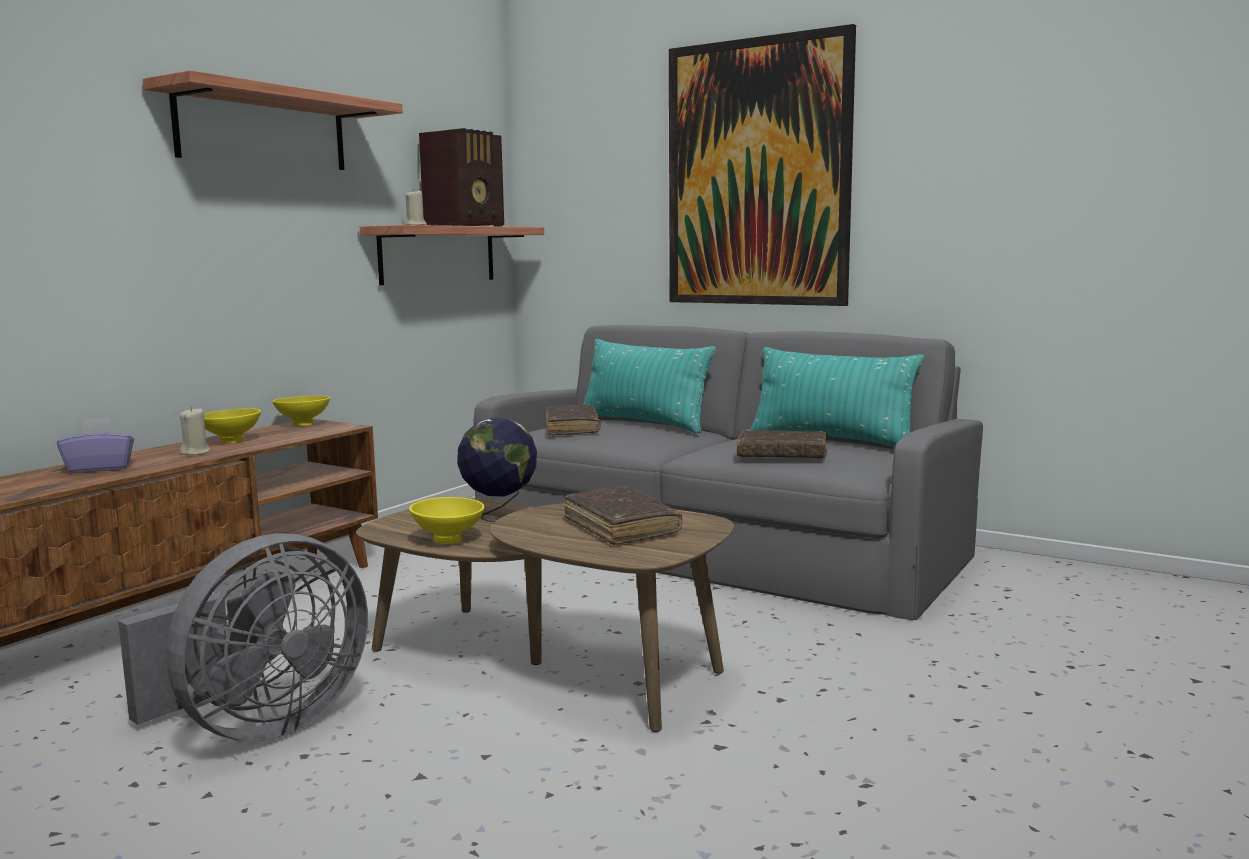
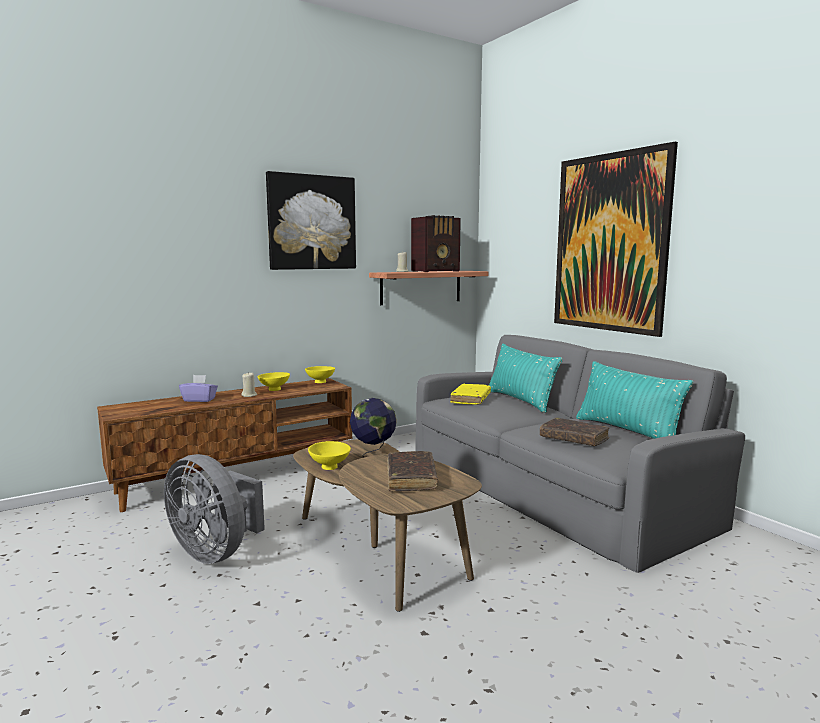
camera: 25 degrees right, 0 degrees up
(259, 726) = (216, 552): grey fan -> grey fan turned 60 degrees clockwise
(263, 130) = (311, 222): shelf -> picture
(572, 429) = (470, 399): brown book -> yellow book

